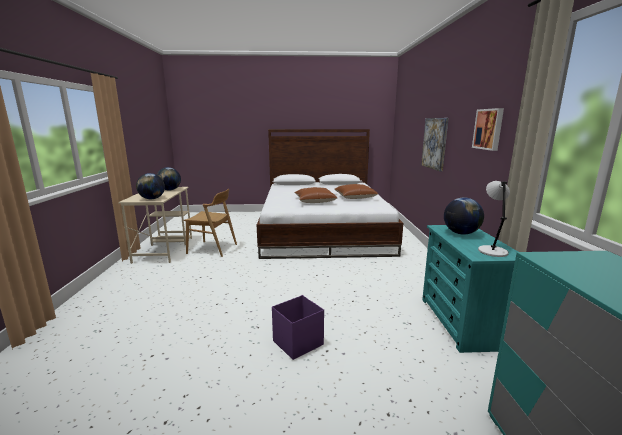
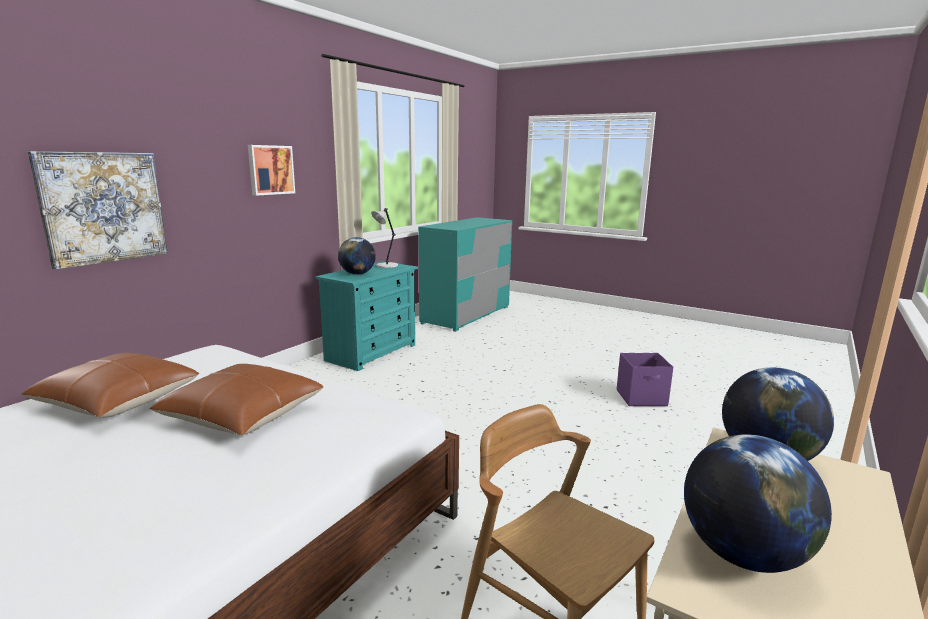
camera: 145 degrees left, 0 degrees up
(297, 343) = (523, 380): purple storage box -> purple storage box (642, 398)

